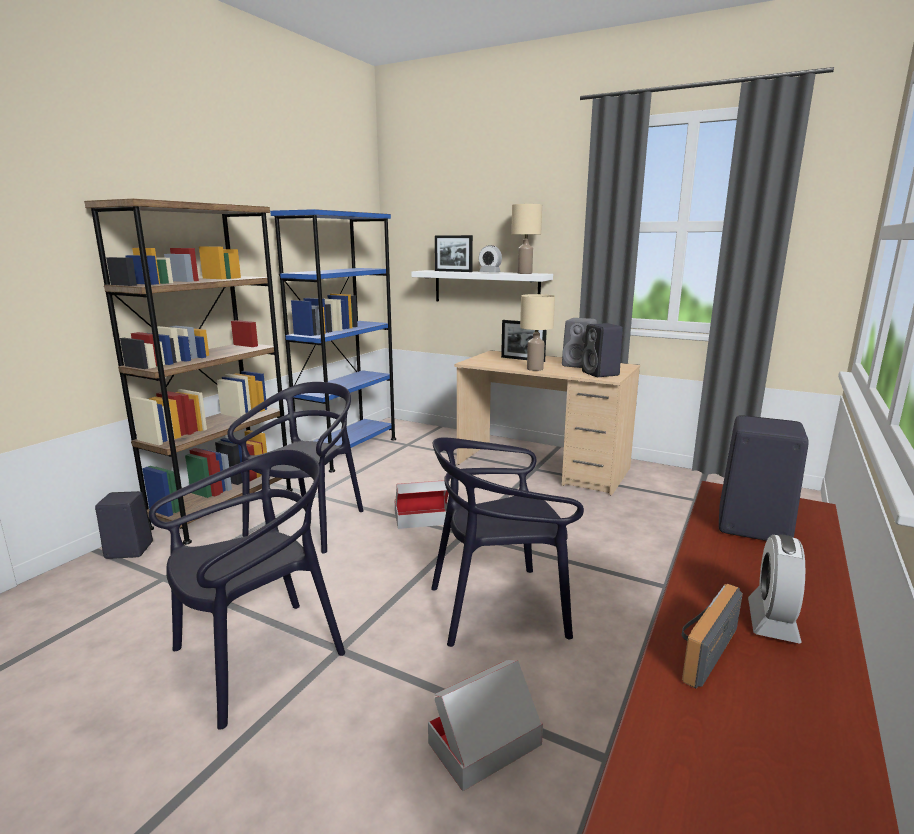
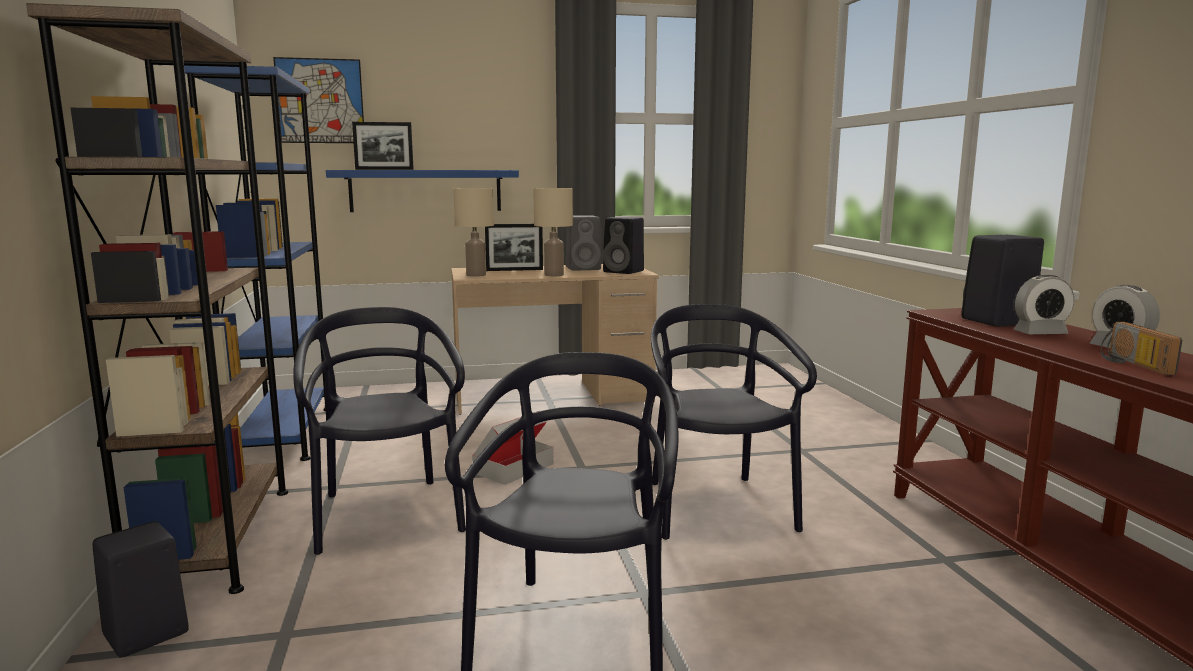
camera: 40 degrees left, 5 degrees down
(422, 219) = (320, 101): none -> picture
(484, 744) = (869, 591): cardboard box -> none
(486, 288) = (426, 190): white shelf -> blue shelf
(490, 272) = (441, 169): alarm clock -> alarm clock (1040, 333)
(498, 608) = (716, 508): black chair -> black chair turned 135 degrees clockwise
(525, 273) = (487, 169): beige table lamp -> beige table lamp (476, 275)

